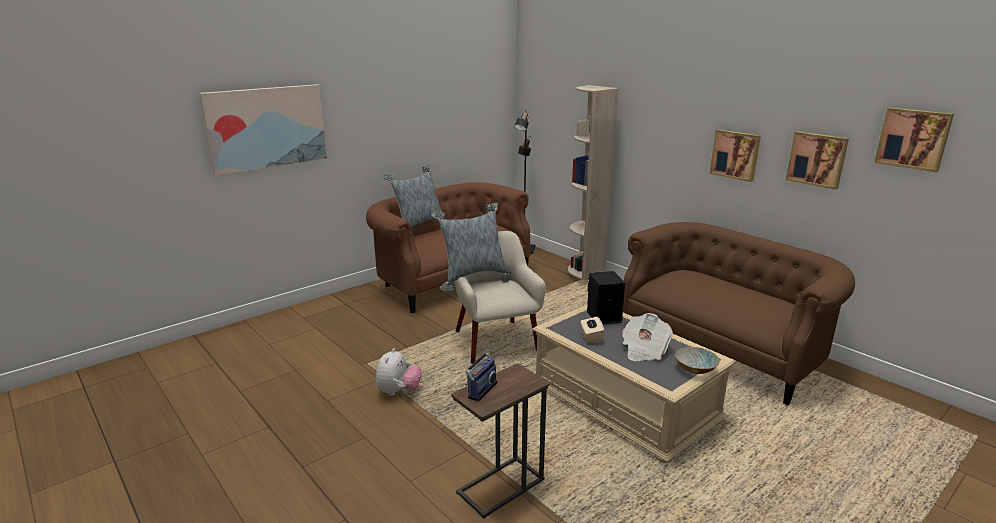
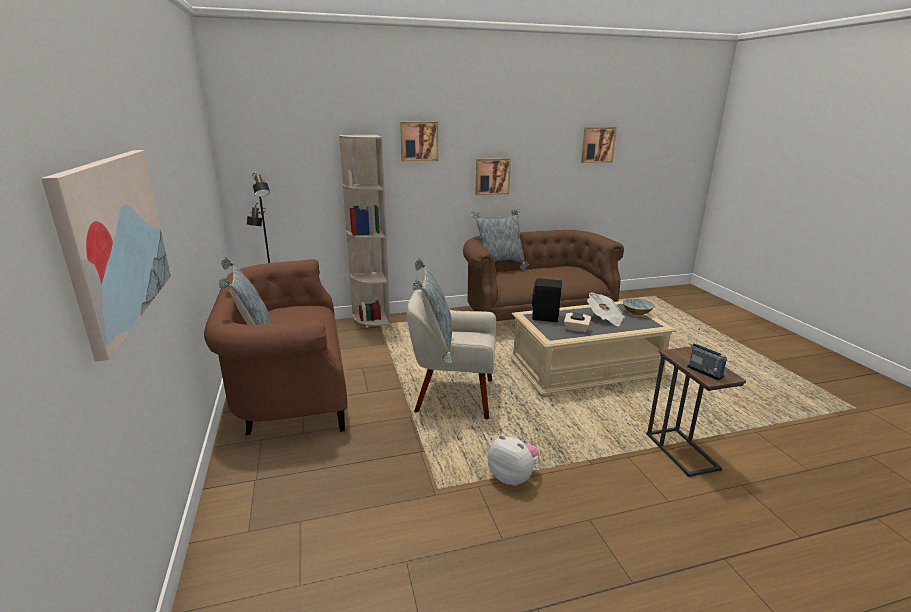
camera: 65 degrees left, 0 degrees up
(701, 269) = (497, 269): none -> pillow
(817, 159) = (548, 168): picture -> picture (419, 141)

